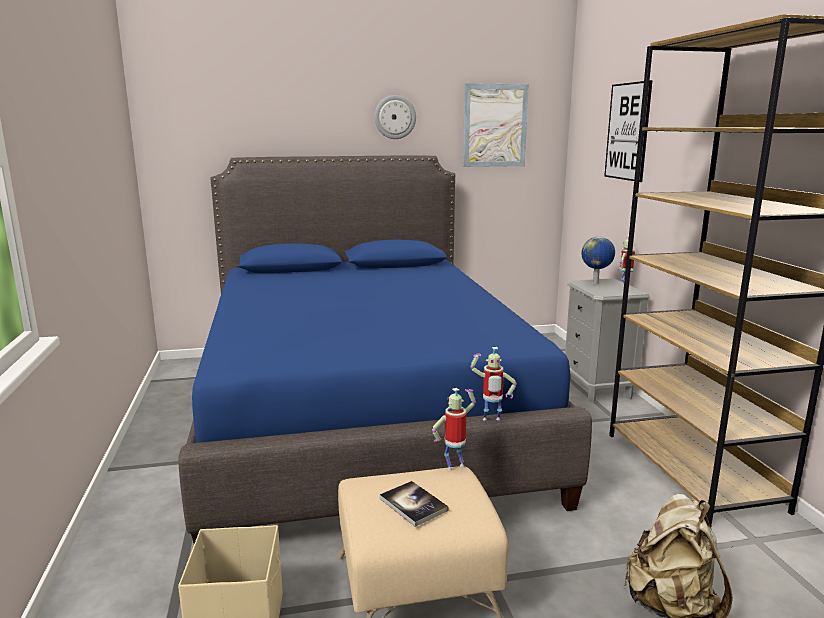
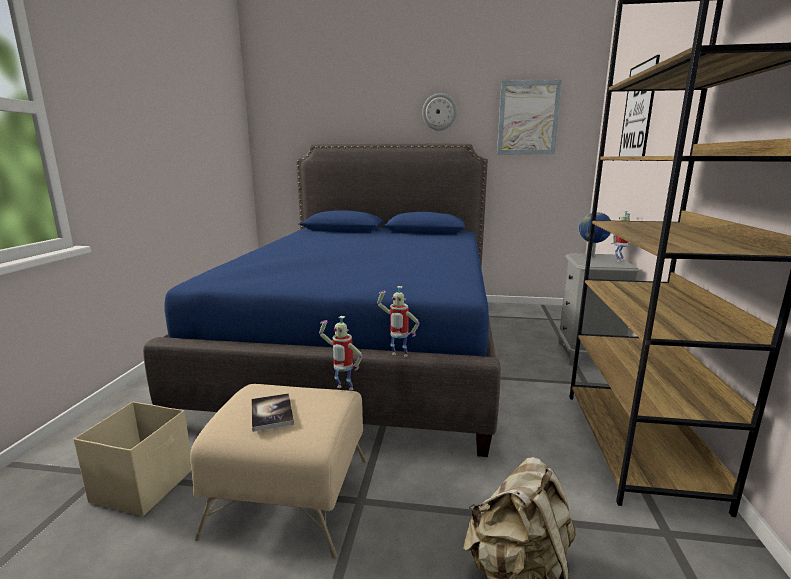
camera: 20 degrees right, 0 degrees up
(454, 466) = (343, 389): toy robot -> toy robot turned 150 degrees counterclockwise

